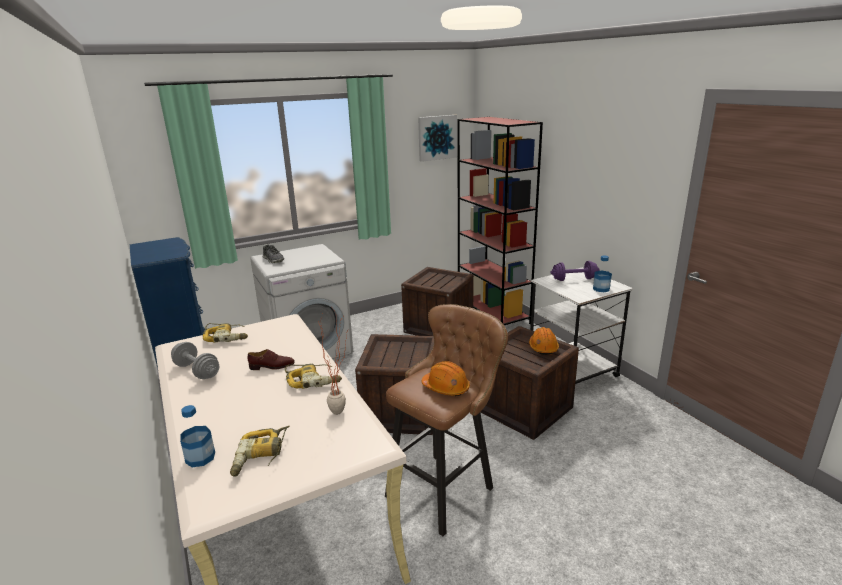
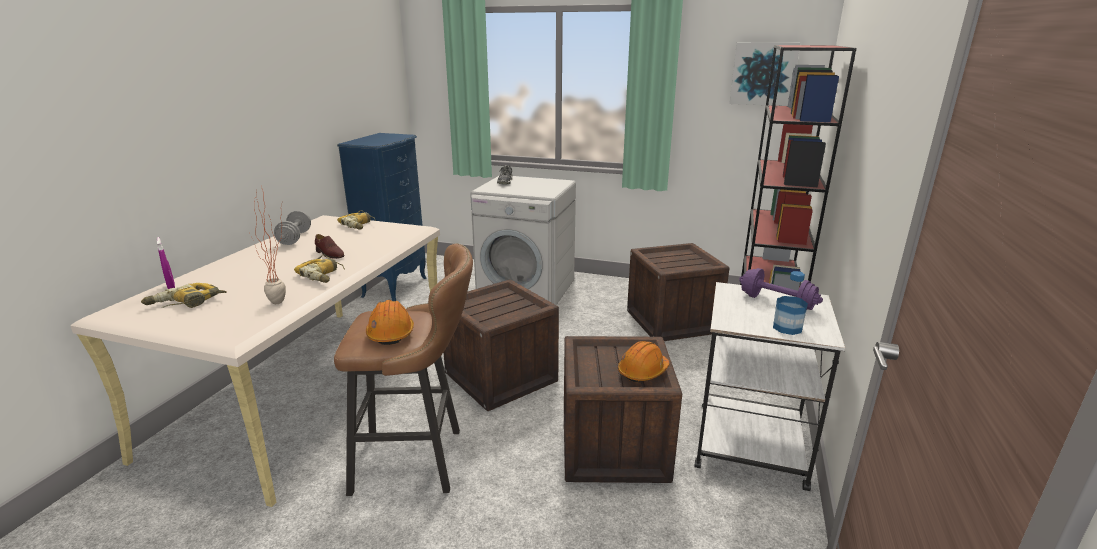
camera: 45 degrees right, 0 degrees up
(200, 457) = (171, 286): bottle -> purple spray bottle

